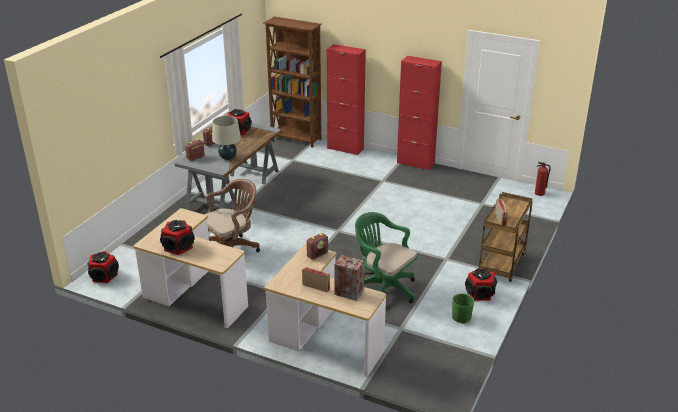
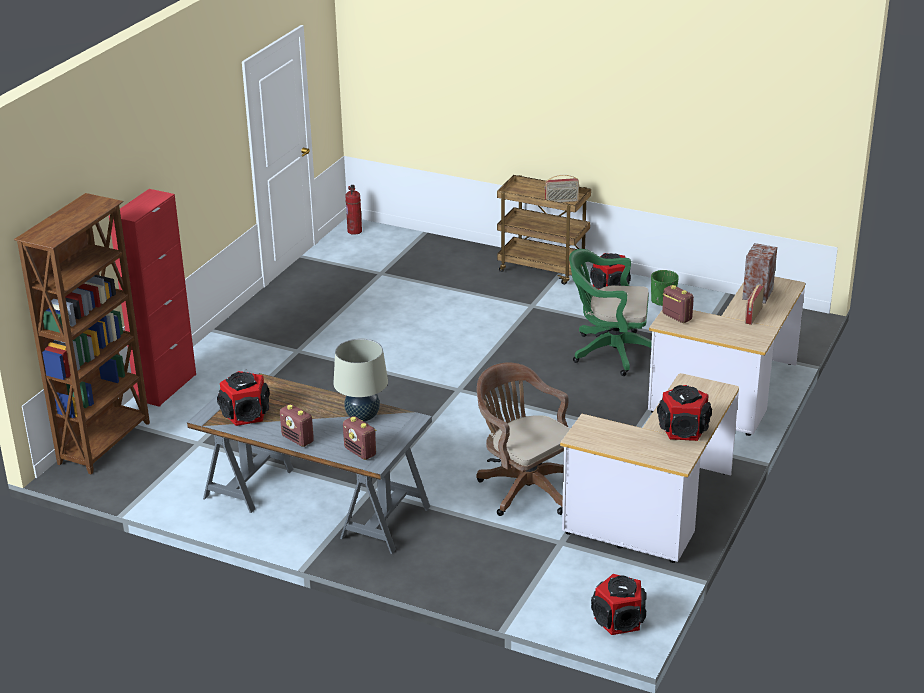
camera: 90 degrees left, 0 degrees up
(383, 288) = (609, 352): green office chair -> green office chair turned 60 degrees clockwise
(415, 163) = (240, 321): red cabinet -> none

